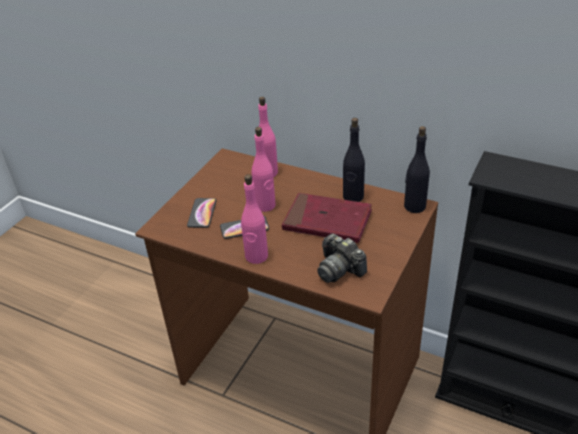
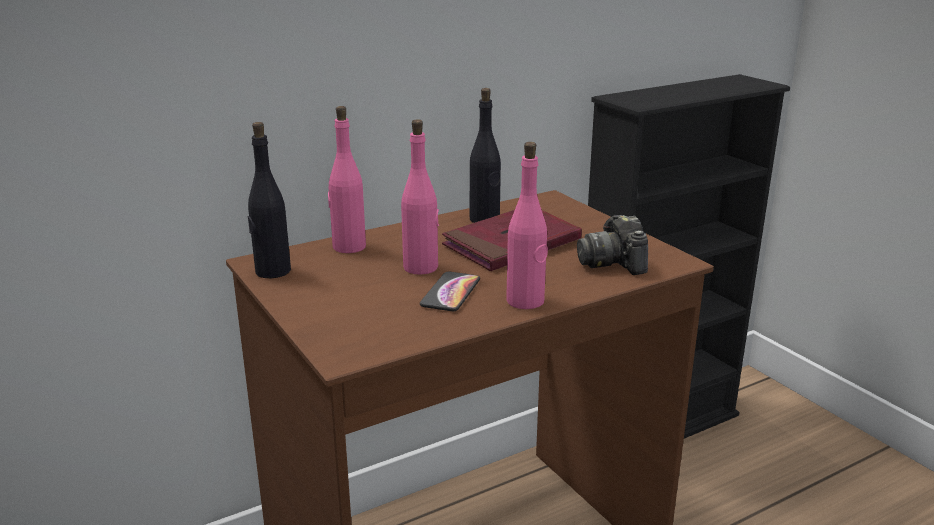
camera: 60 degrees left, 15 degrees down
(202, 213) = (367, 312): phone -> none
(339, 269) = (613, 262): camera -> camera turned 90 degrees clockwise
(414, 206) = (549, 200): black bottle -> black bottle (272, 271)

